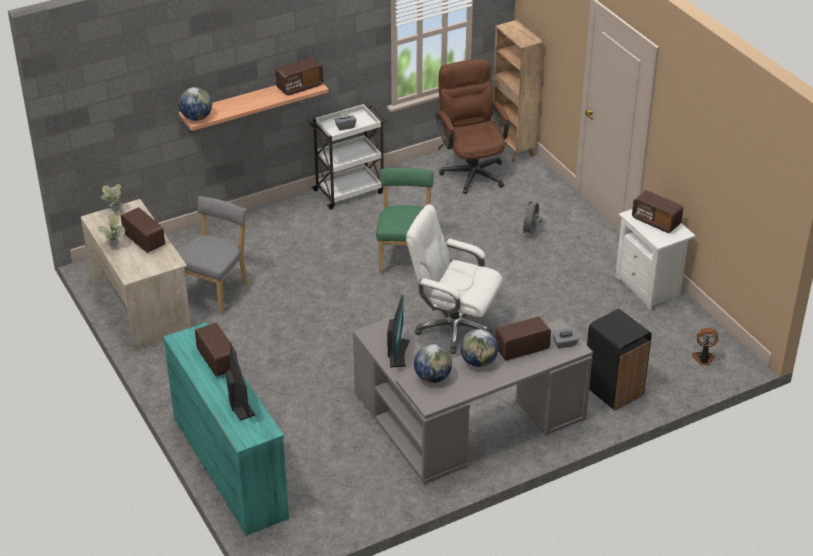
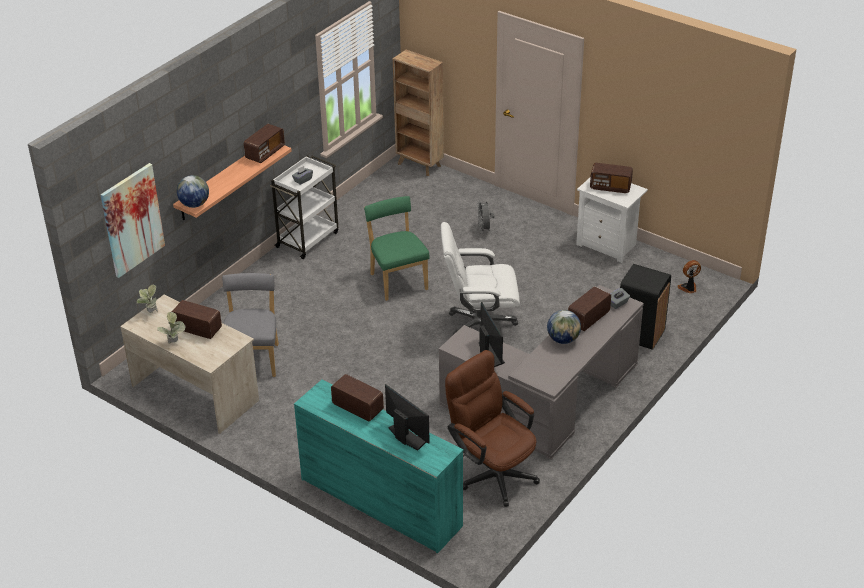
camera: 25 degrees left, 0 degrees up
(124, 116) = (132, 220): none -> picture
(432, 377) = (537, 364): globe -> none
(471, 170) = (398, 192): brown office chair -> brown office chair (492, 472)

